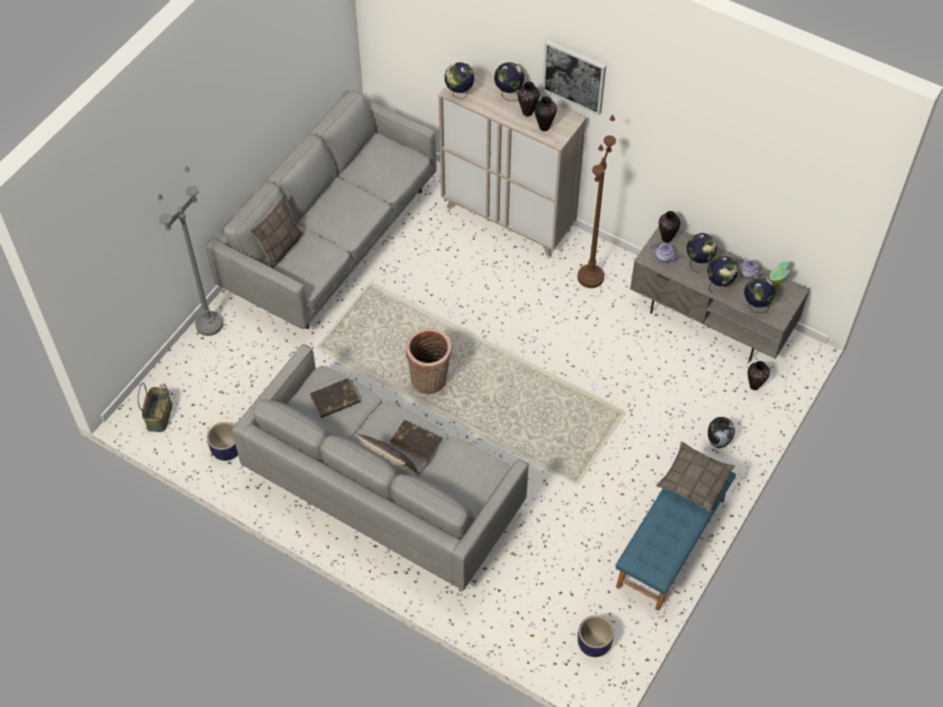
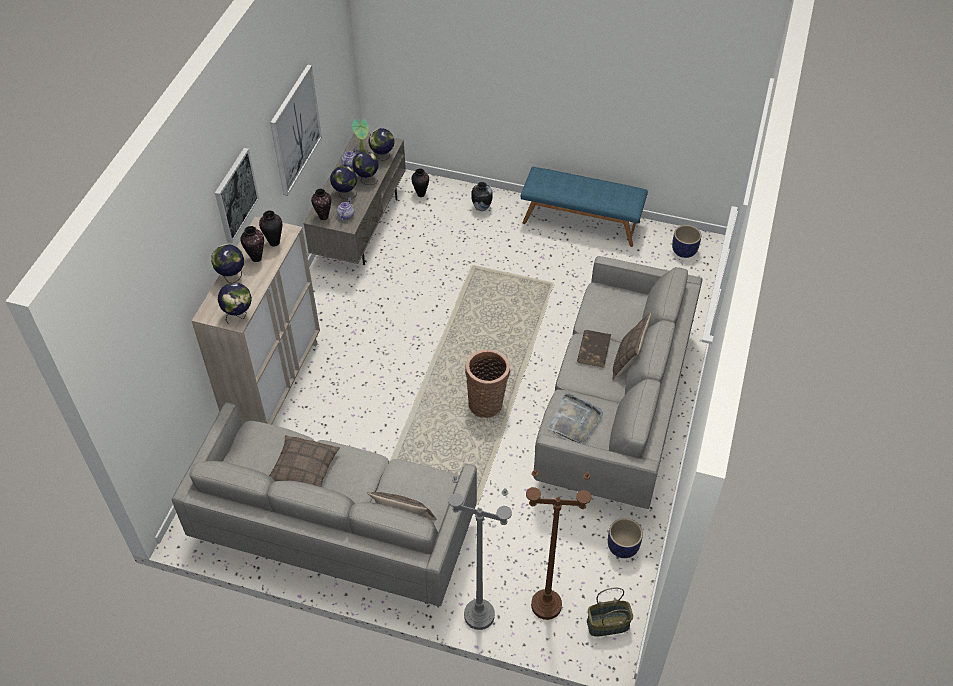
camera: 105 degrees left, 5 degrees down
(334, 400) = (575, 420): brown book -> grey tray
(590, 277) = (334, 310): brown floor lamp -> brown floor lamp (546, 605)
(694, 480) = (550, 184): pillow -> pillow (303, 470)
(696, 153) = (295, 130): none -> picture

